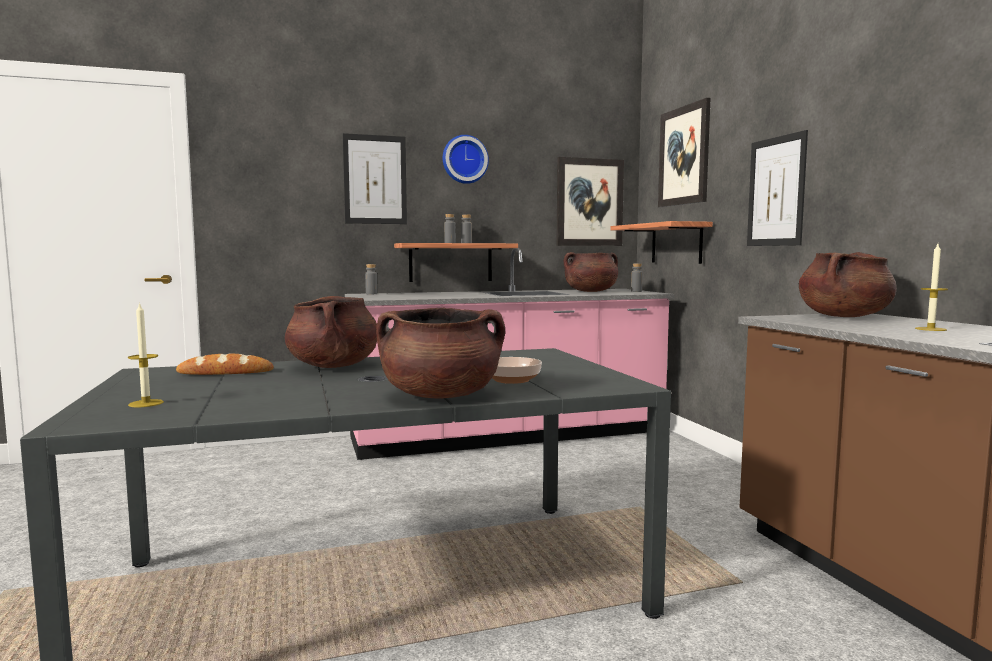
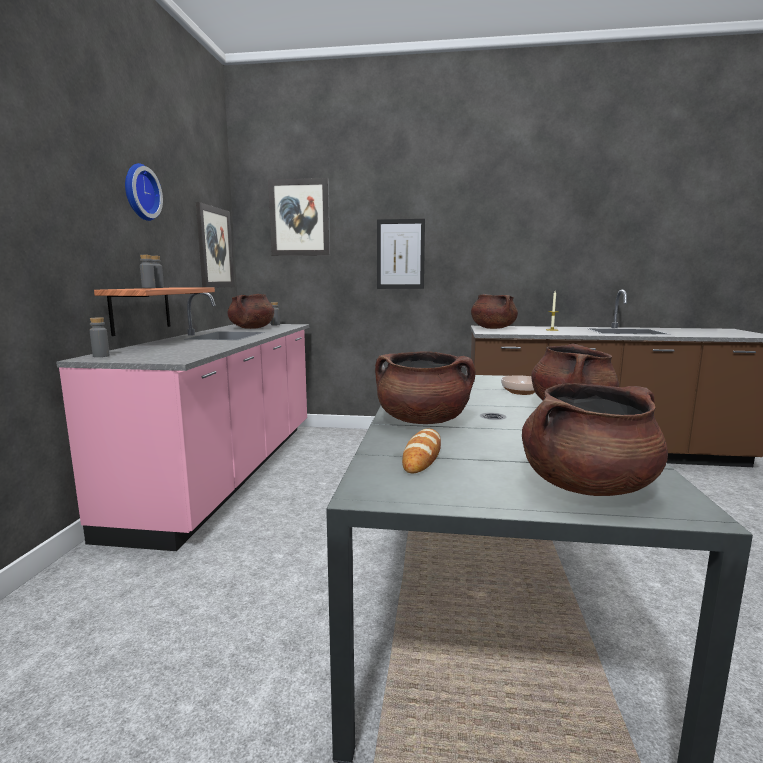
camera: 65 degrees left, 5 degrees up
(146, 403) = (587, 486): candle -> brown cooking pot
(375, 179) = (66, 204): picture -> none
(676, 243) = (295, 285): shelf -> none

